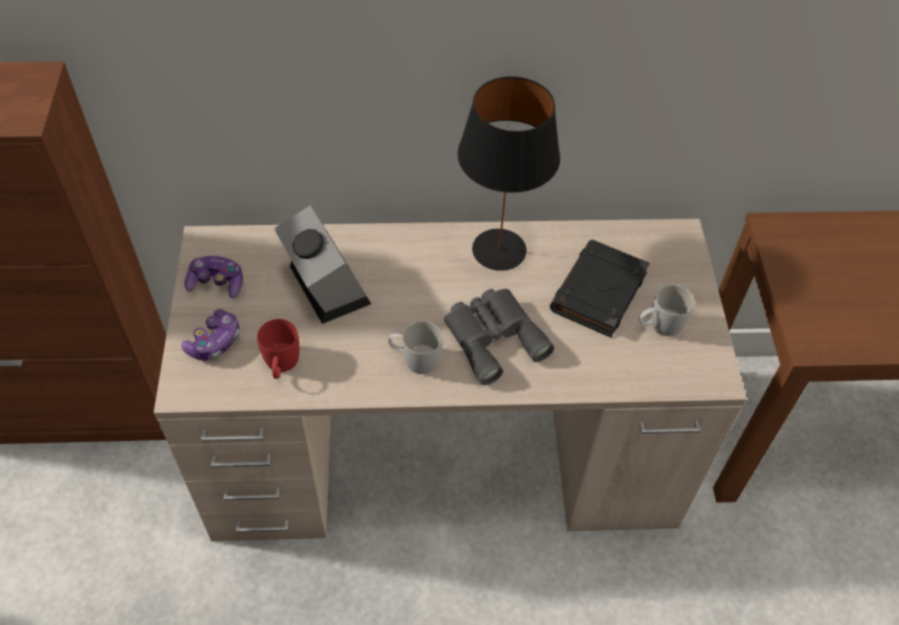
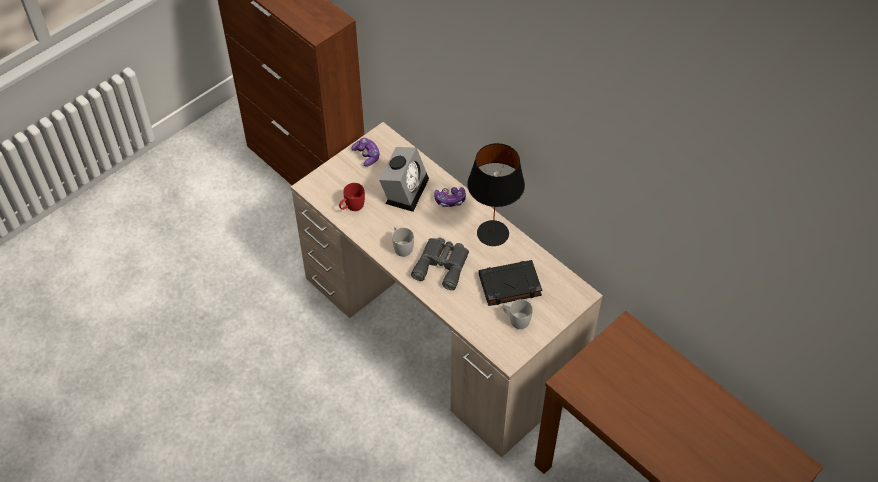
camera: 50 degrees right, 0 degrees up
(215, 342) = (339, 178): game controller -> game controller (450, 200)

